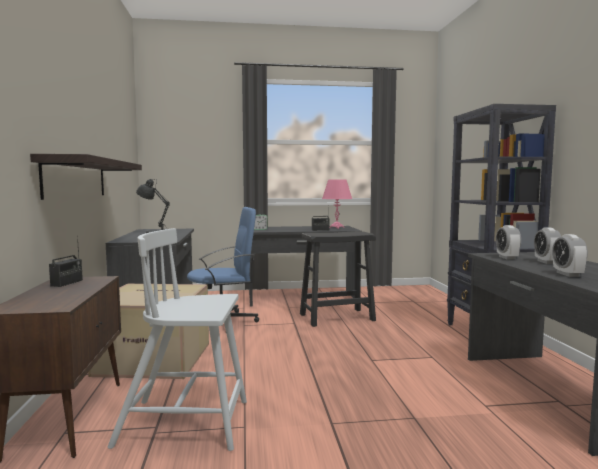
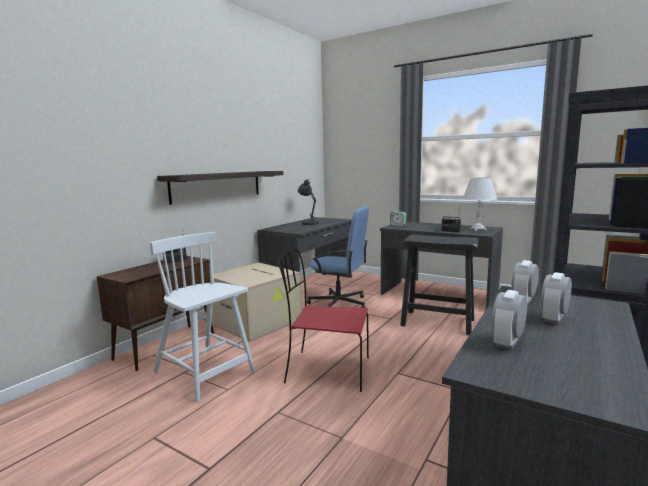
camera: 40 degrees right, 5 degrees up
(312, 377) = (326, 370): none -> red chair
(336, 228) = (478, 229): pink table lamp -> white table lamp

